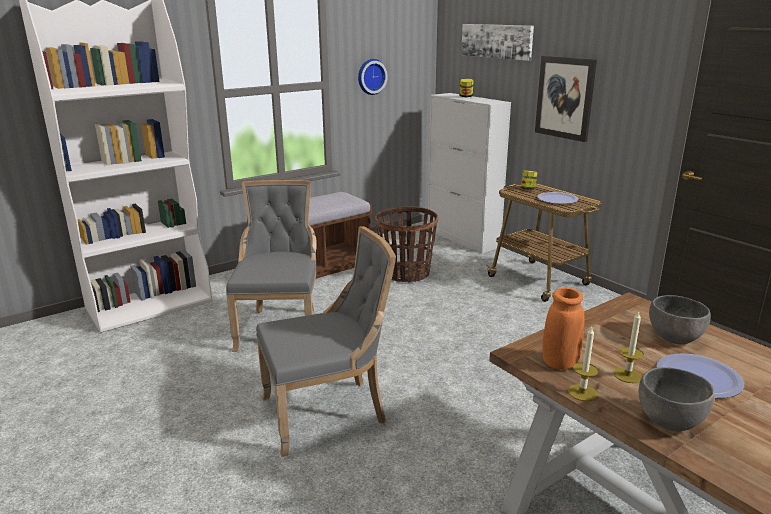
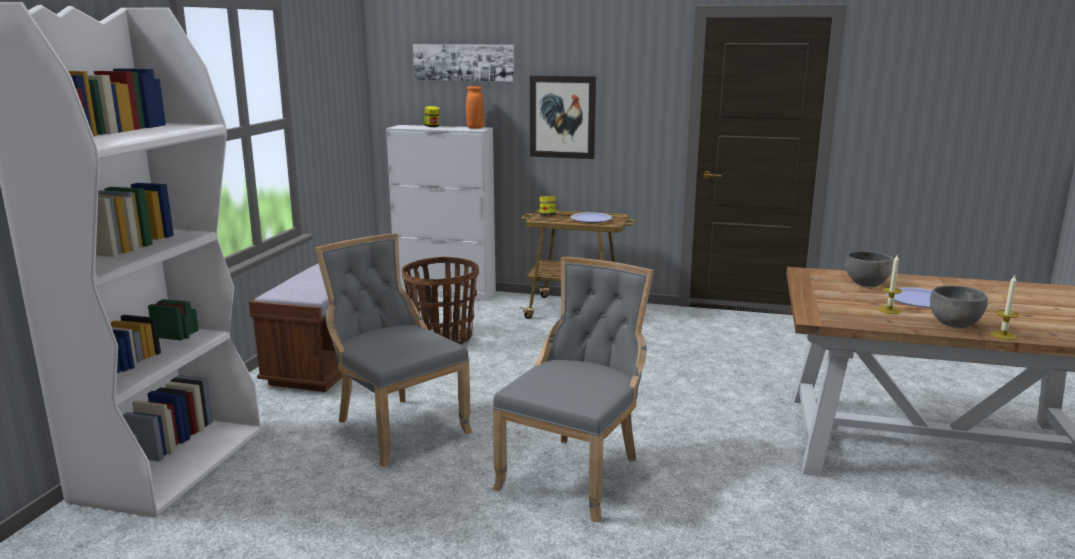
camera: 40 degrees left, 5 degrees down
(371, 76) = (323, 110): wall clock -> none
(560, 363) = (846, 316): orange vase -> orange vase (475, 128)
(582, 392) = (890, 326): candle -> candle (1003, 335)

